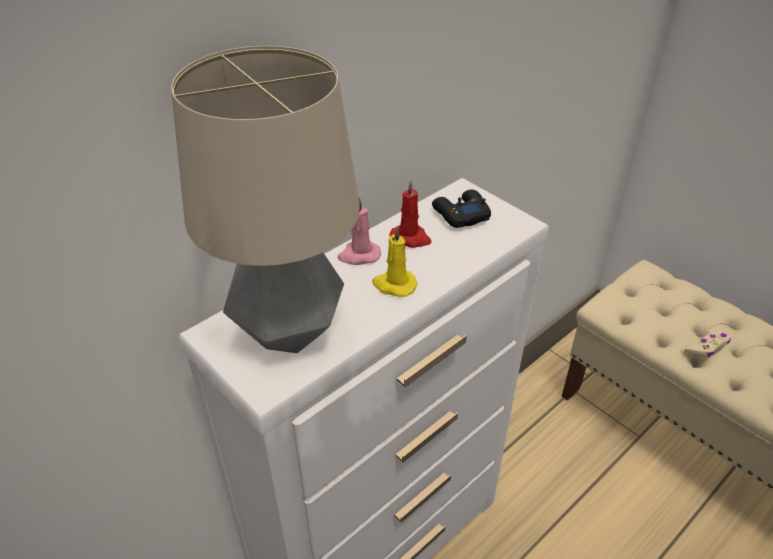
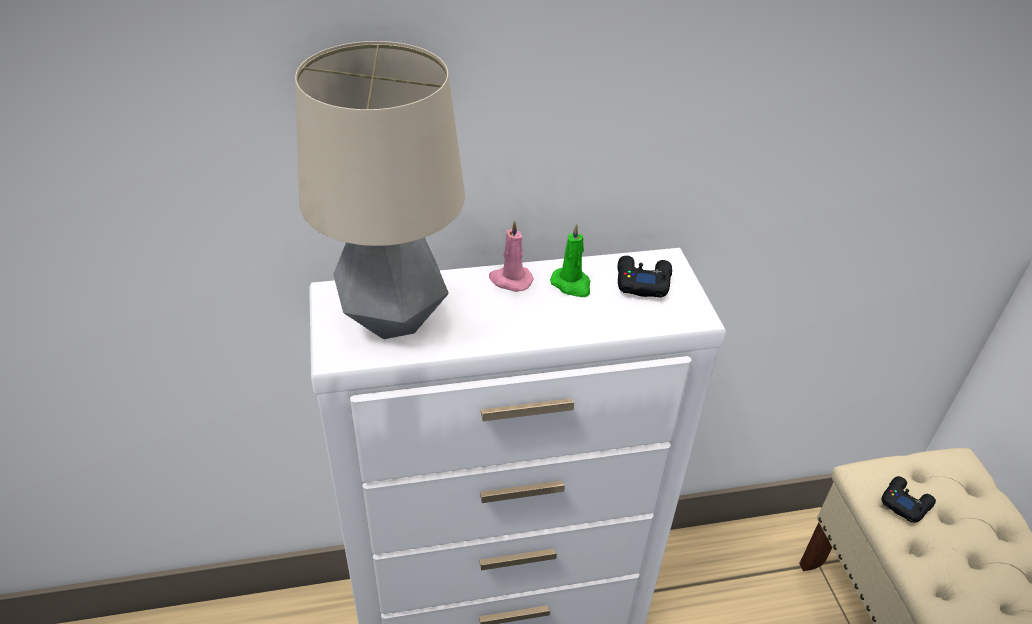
camera: 30 degrees right, 0 degrees up
(394, 285) = (517, 319): yellow candle -> none
(411, 238) = (572, 284): red candle -> green candle
(639, 313) = (905, 502): none -> black game controller
(707, 347) = (965, 581): beige game controller -> none

